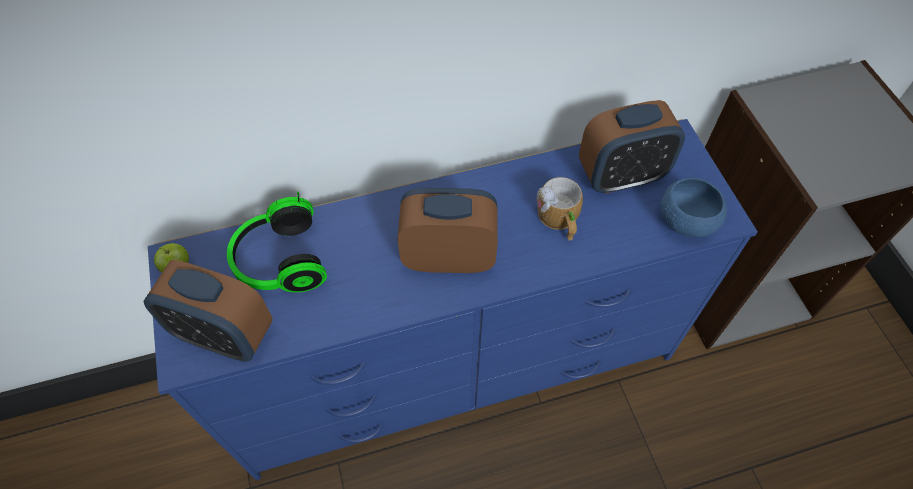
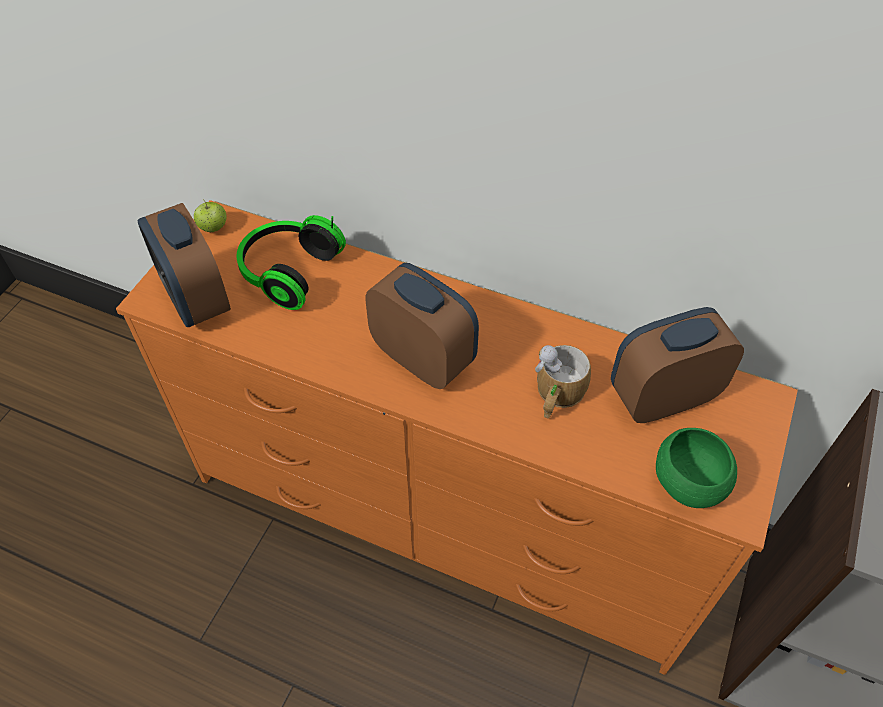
camera: 40 degrees right, 5 degrees down
(455, 366) = (442, 515): blue dresser -> orange dresser
(621, 176) = (662, 397): alarm clock -> alarm clock turned 135 degrees clockwise
(686, 222) = (688, 484): blue bowl -> green bowl

